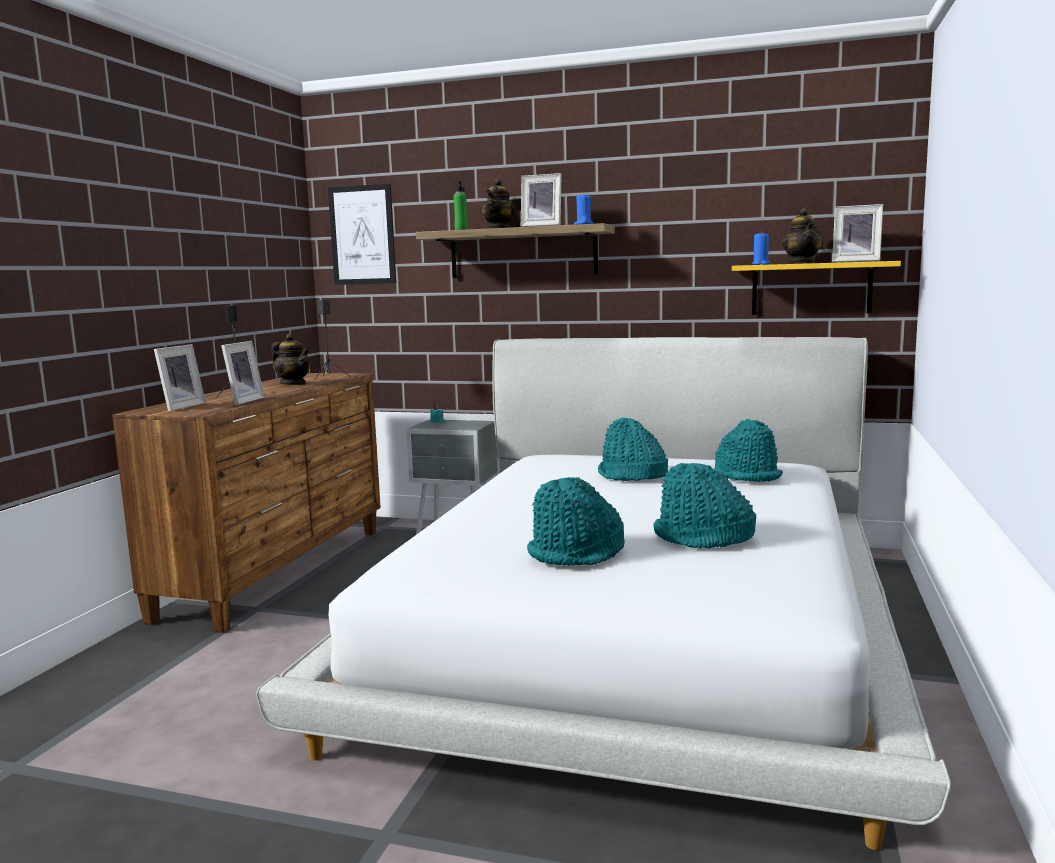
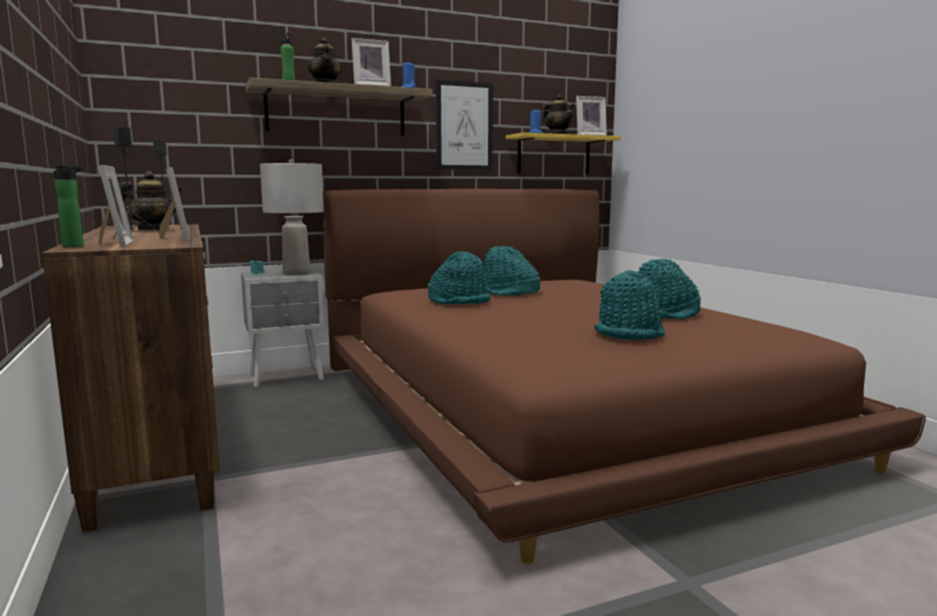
camera: 40 degrees left, 0 degrees up
(154, 407) = (76, 246): none -> bottle
(362, 235) = (155, 77): picture -> picture (464, 126)
(465, 425) = (297, 273): none -> grey table lamp
(635, 626) = (556, 406): white bed -> brown bed
(748, 475) = (577, 285): turquoise hat -> turquoise hat (460, 301)

